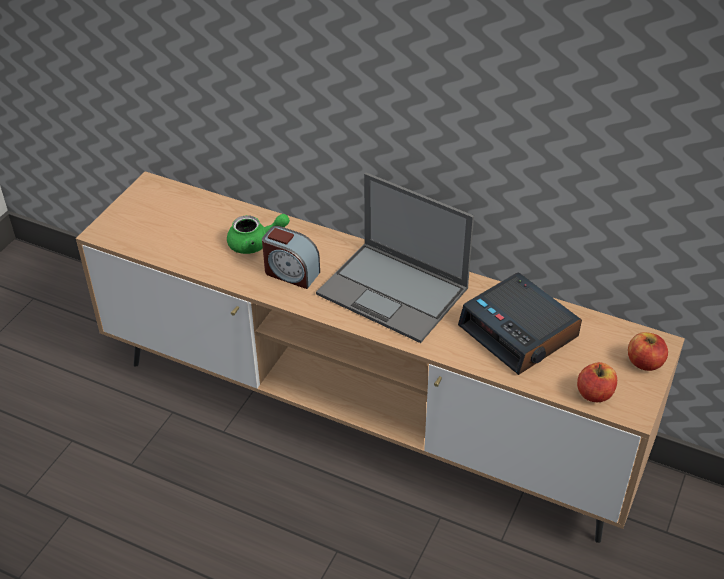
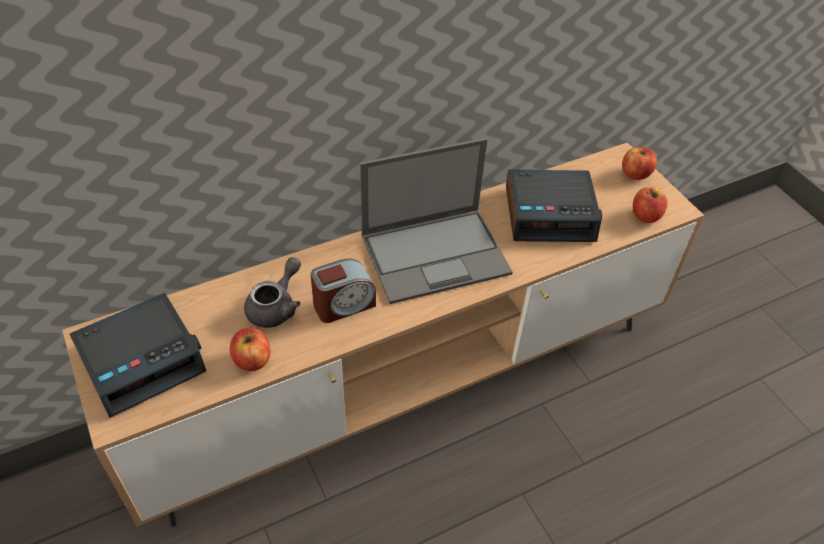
camera: 55 degrees left, 5 degrees up
(154, 215) = (142, 360): none -> alarm clock
(200, 259) = (252, 360): none -> apple
(255, 243) = (276, 306): green teapot -> grey teapot

